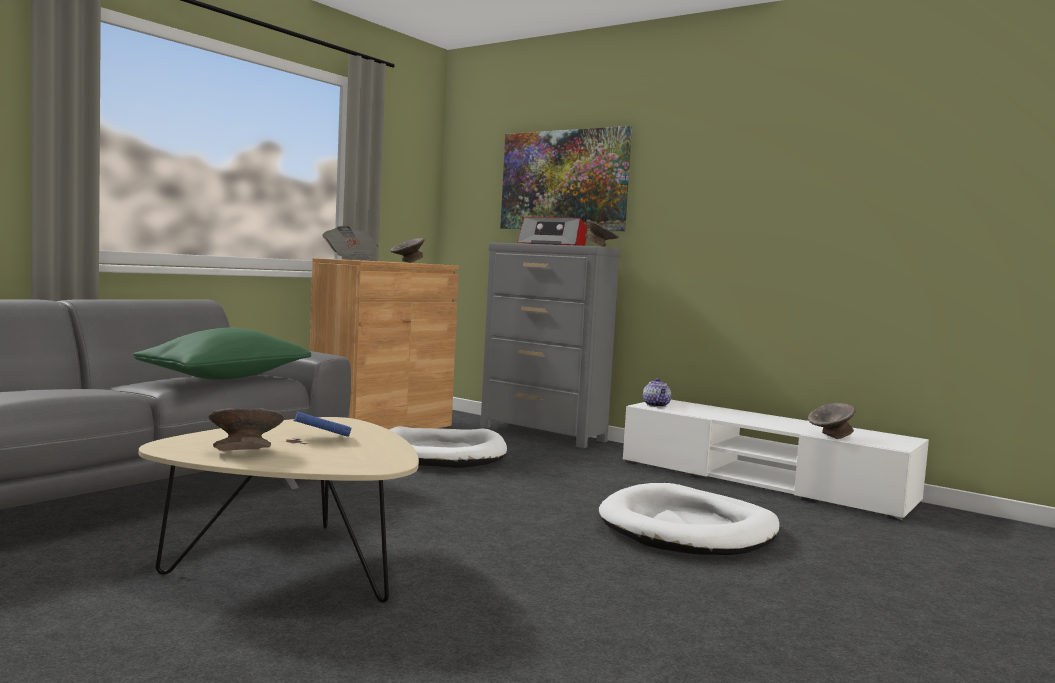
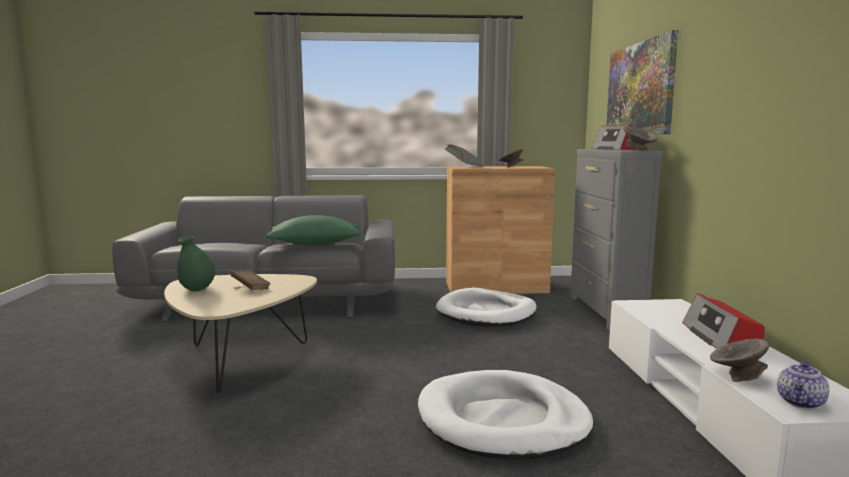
camera: 50 degrees right, 5 degrees up
(244, 452) = (197, 289): grey bowl -> green vase
(321, 439) = (251, 289): blue book -> brown book
(657, 405) = (644, 305): teapot -> teapot (801, 403)
(758, 417) = (720, 337): none -> radio

